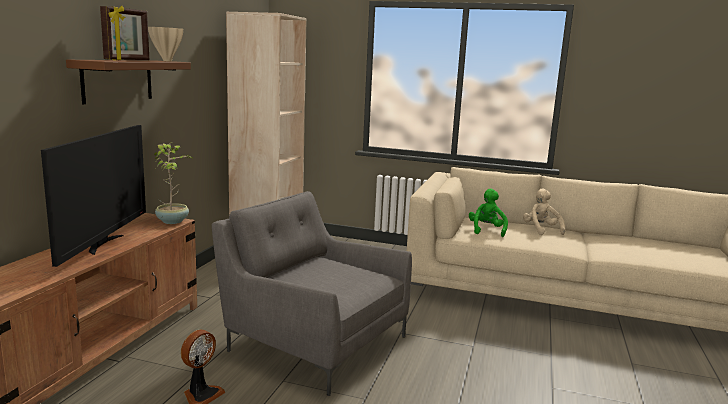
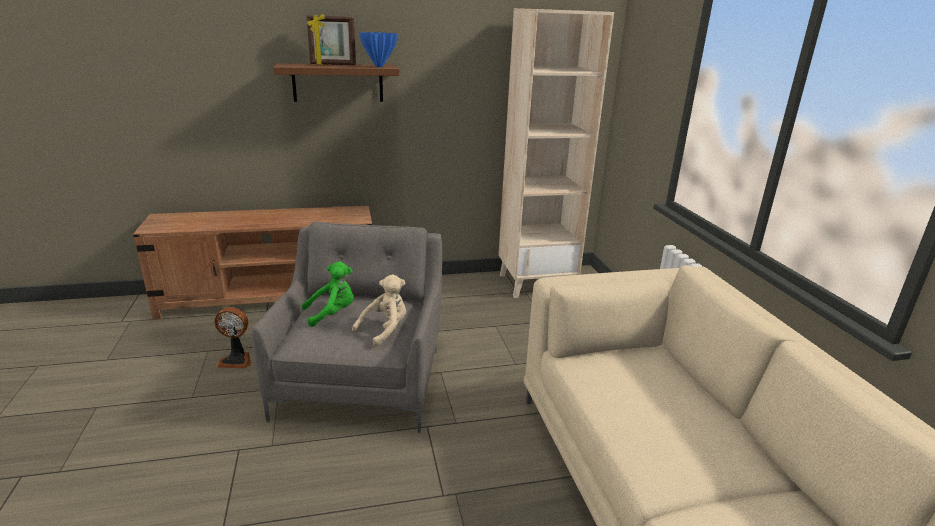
camera: 60 degrees right, 10 degrees up
(103, 244) = (278, 218): television -> none
(166, 61) = (378, 66): beige vase -> blue vase
(173, 221) = (357, 218): potted plant -> none
(486, 230) = (620, 376): green plush toy -> green plush toy (332, 313)
(541, 230) = (707, 428): beige plush toy -> beige plush toy (385, 330)

